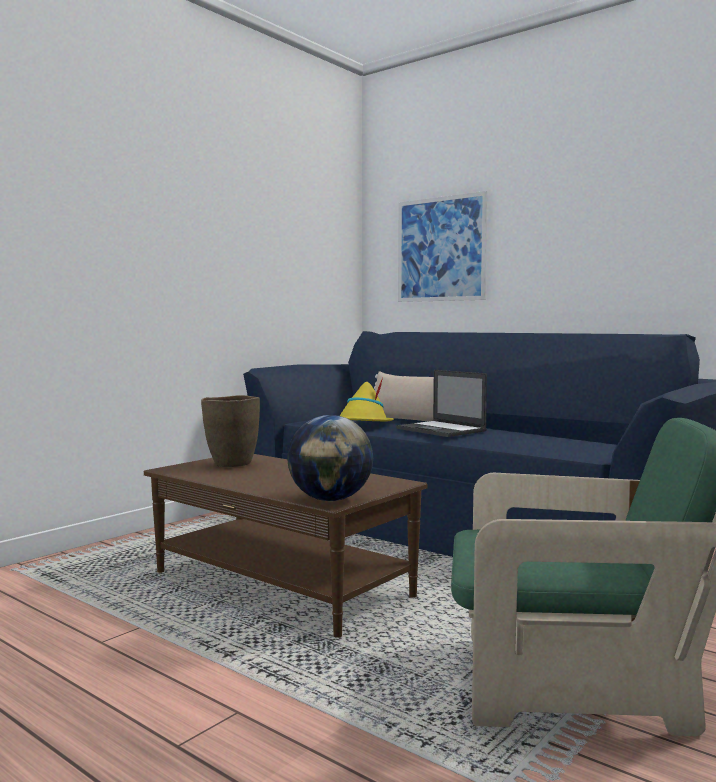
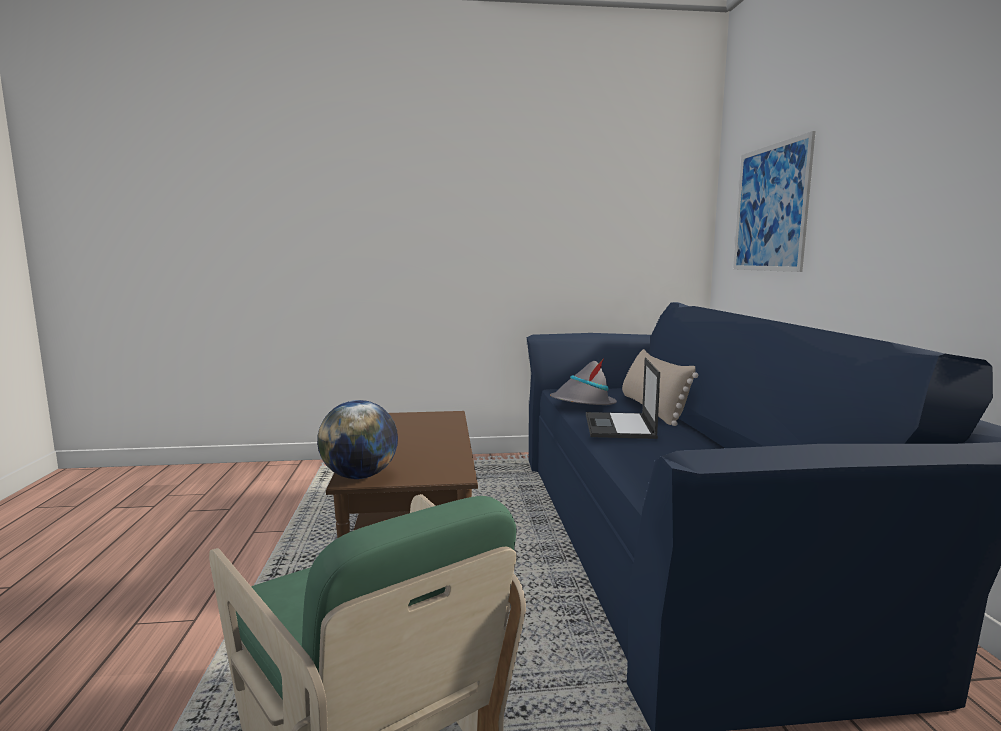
camera: 45 degrees right, 5 degrees up
(231, 464) = (418, 421): brown vase -> none
(363, 424) = (583, 404): yellow hat -> grey hat

